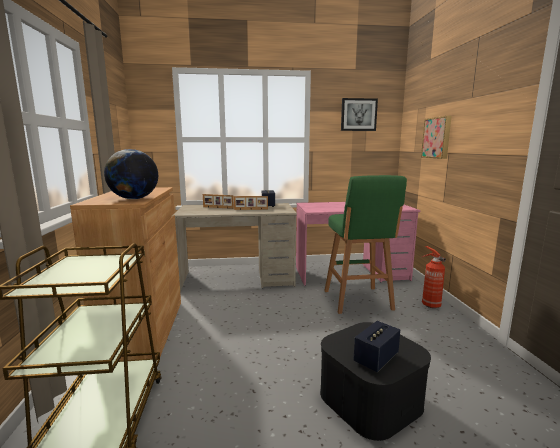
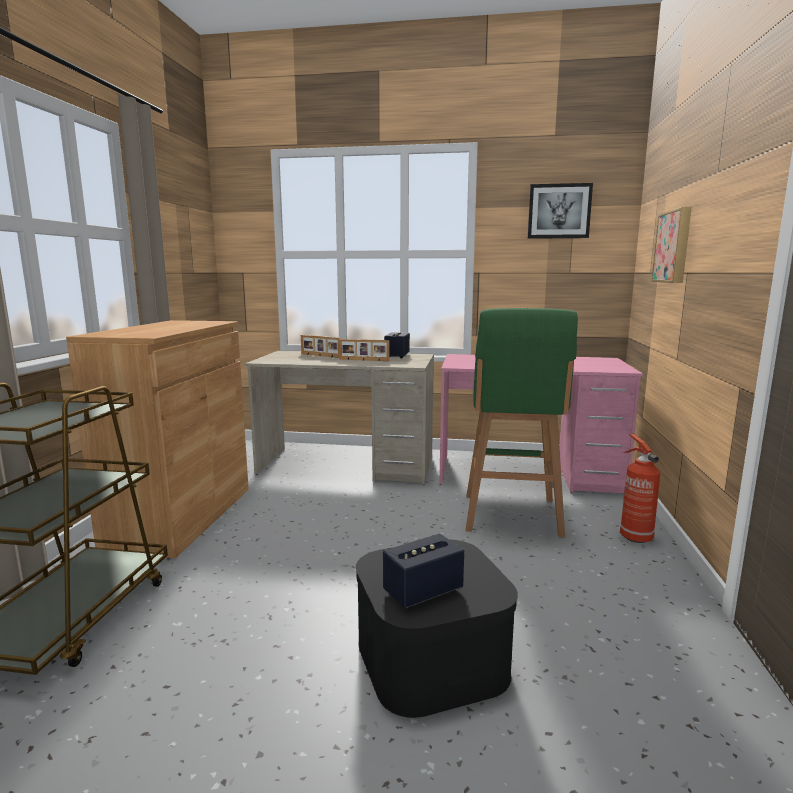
camera: 15 degrees right, 0 degrees up
(134, 199) = (154, 332): globe -> none

